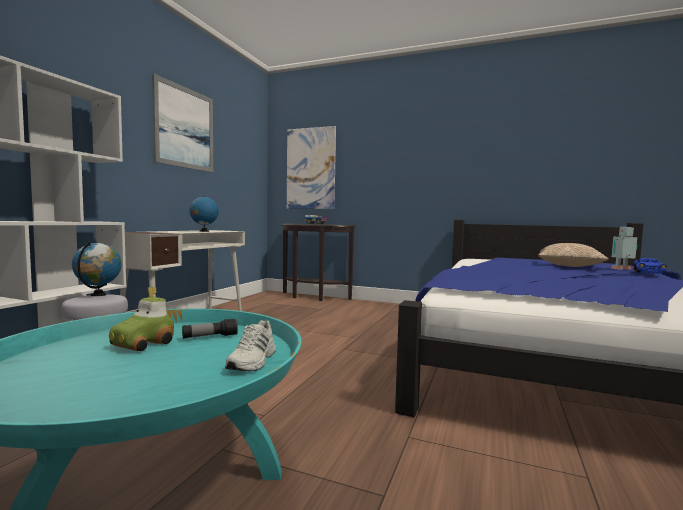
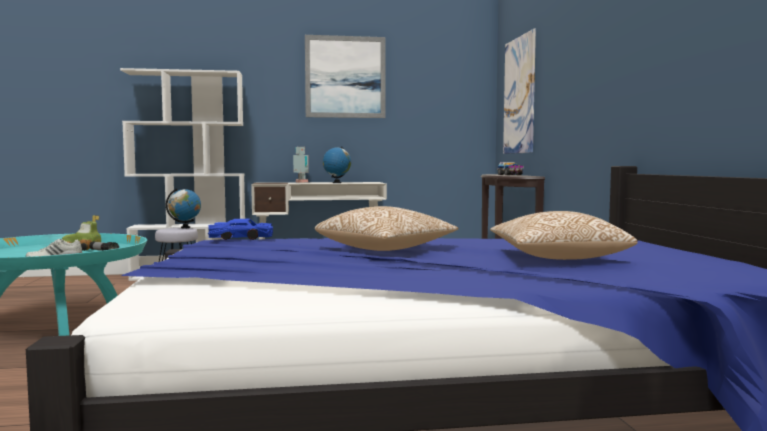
camera: 60 degrees right, 0 degrees up
(534, 273) = (385, 249): none -> pillow
(622, 269) = (602, 275): toy robot -> toy robot (301, 182)
(647, 272) = (539, 276): blue toy car -> blue toy car (241, 238)

